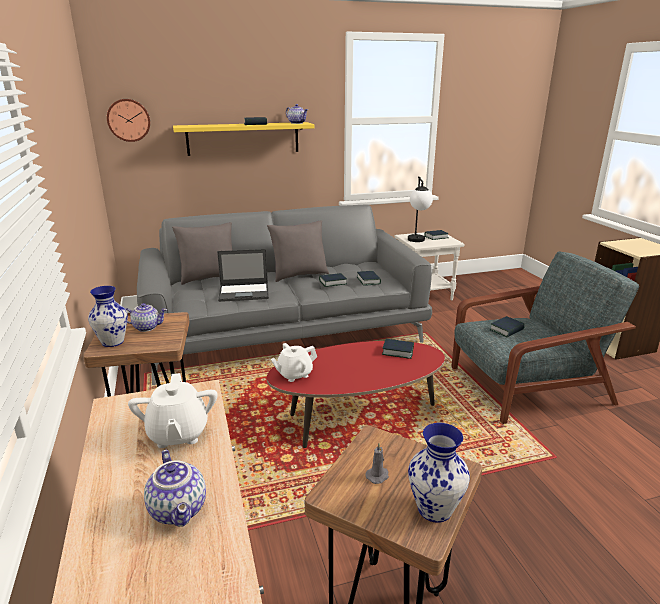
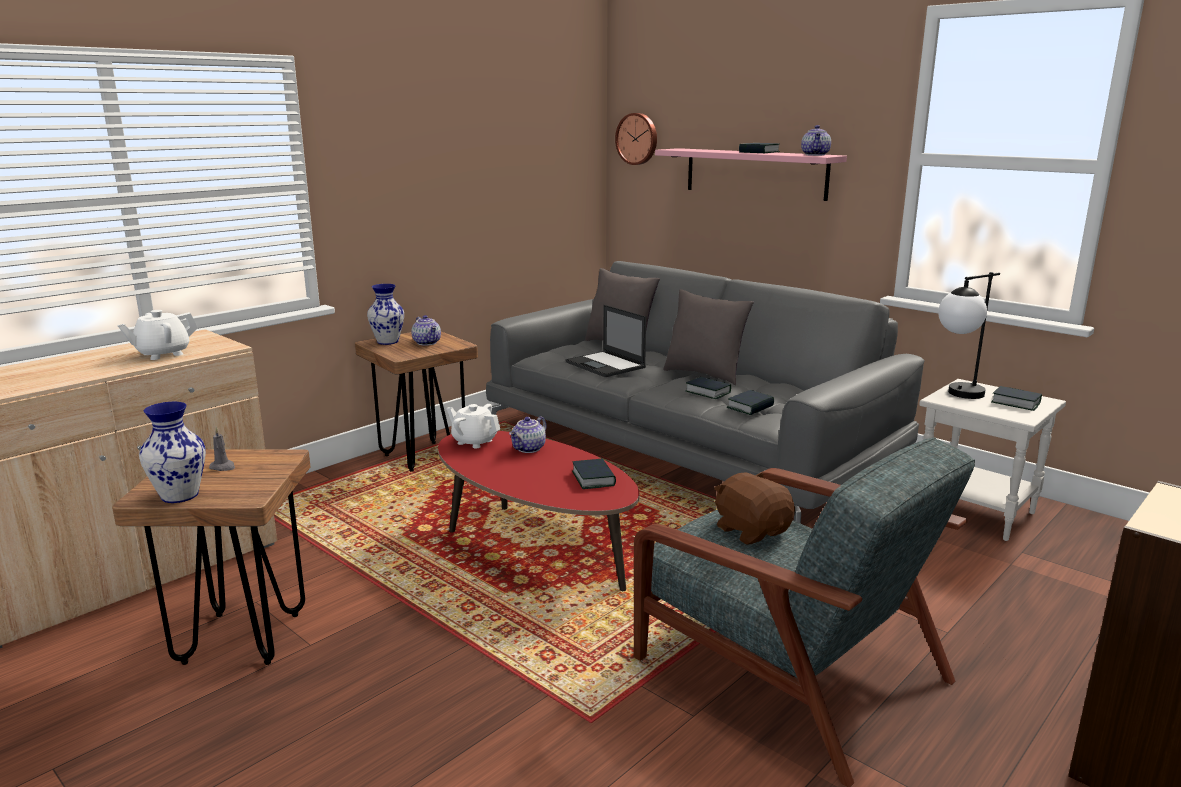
camera: 60 degrees right, 5 degrees down
(180, 509) = (72, 371): teapot -> teapot (529, 449)
(243, 138) = (755, 173): yellow shelf -> pink shelf
(506, 330) = (752, 530): book -> brown plush toy

